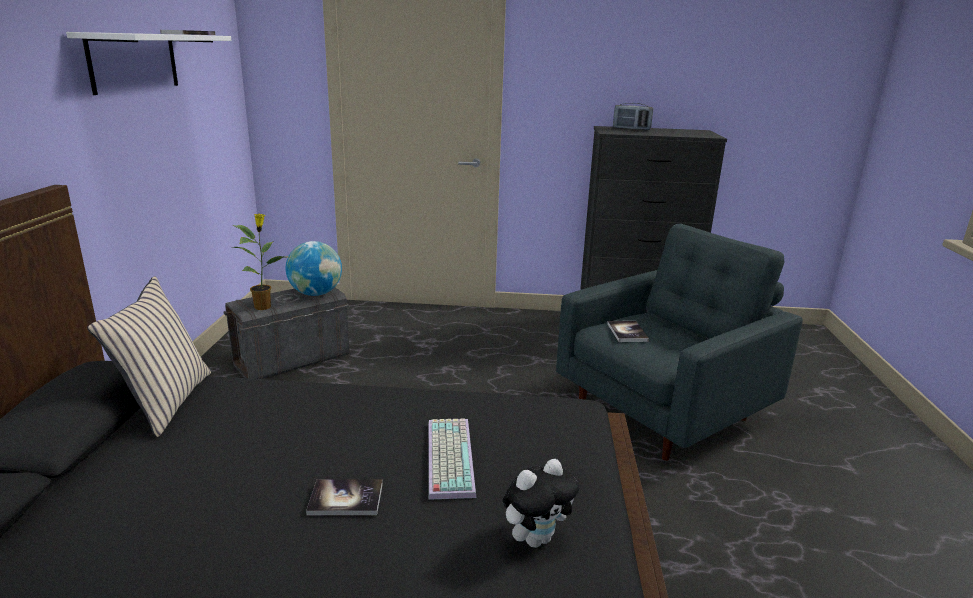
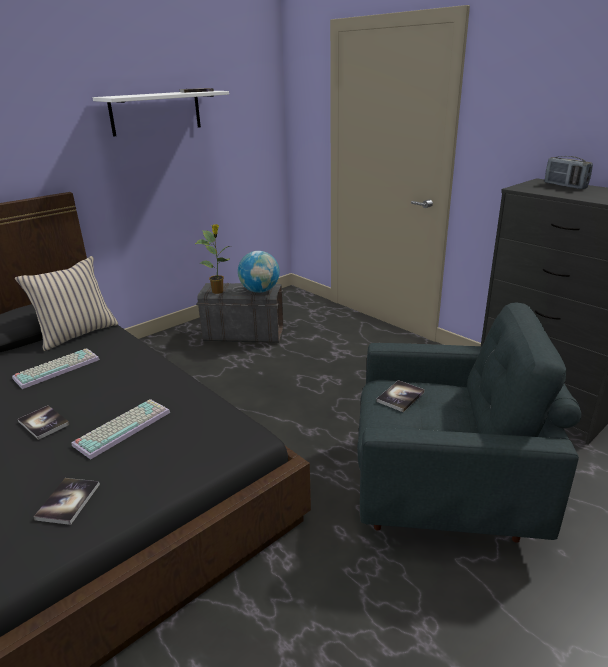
camera: 45 degrees right, 5 degrees up
(225, 445) = (57, 368): none -> keyboard
(536, 538) = (68, 501): plush toy -> book

